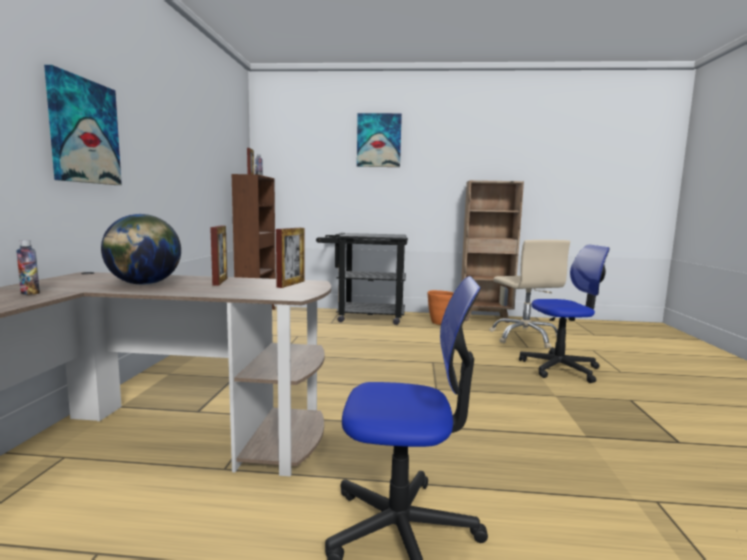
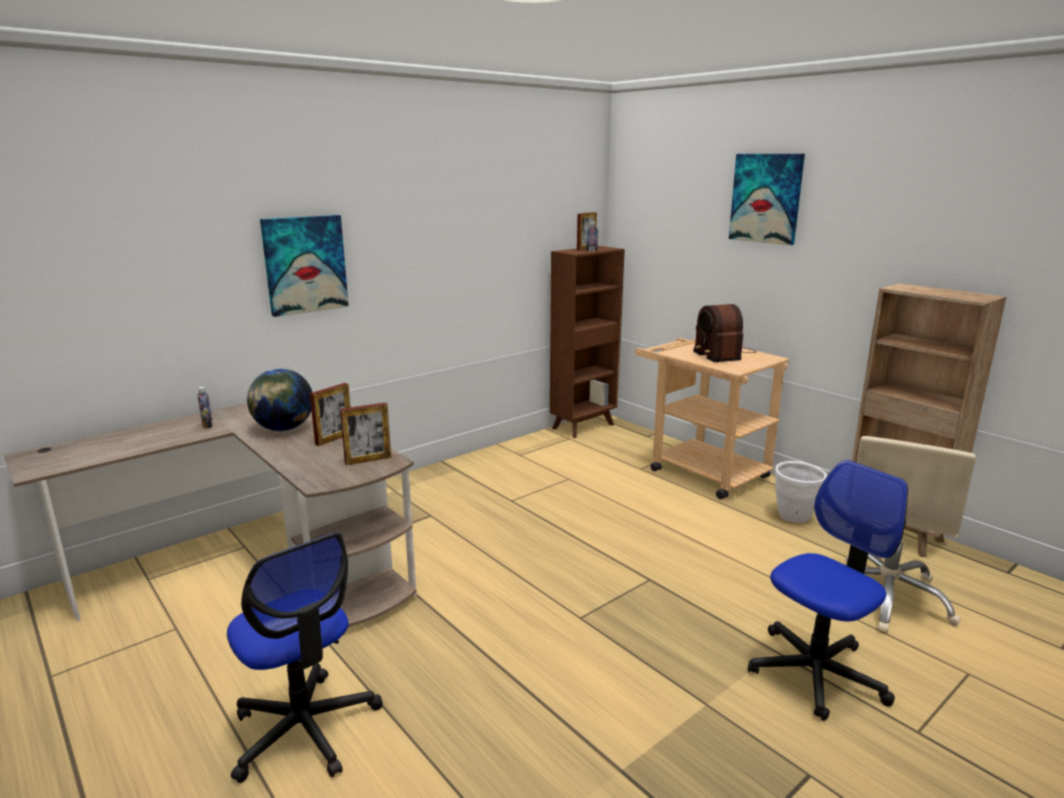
camera: 45 degrees right, 10 degrees up
(363, 317) = (700, 470): black cart -> beige cart
(373, 234) = (722, 354): none -> radio
(440, 323) = (794, 517): orange planter -> white planter
(560, 368) = (816, 673): office chair -> office chair turned 75 degrees counterclockwise

